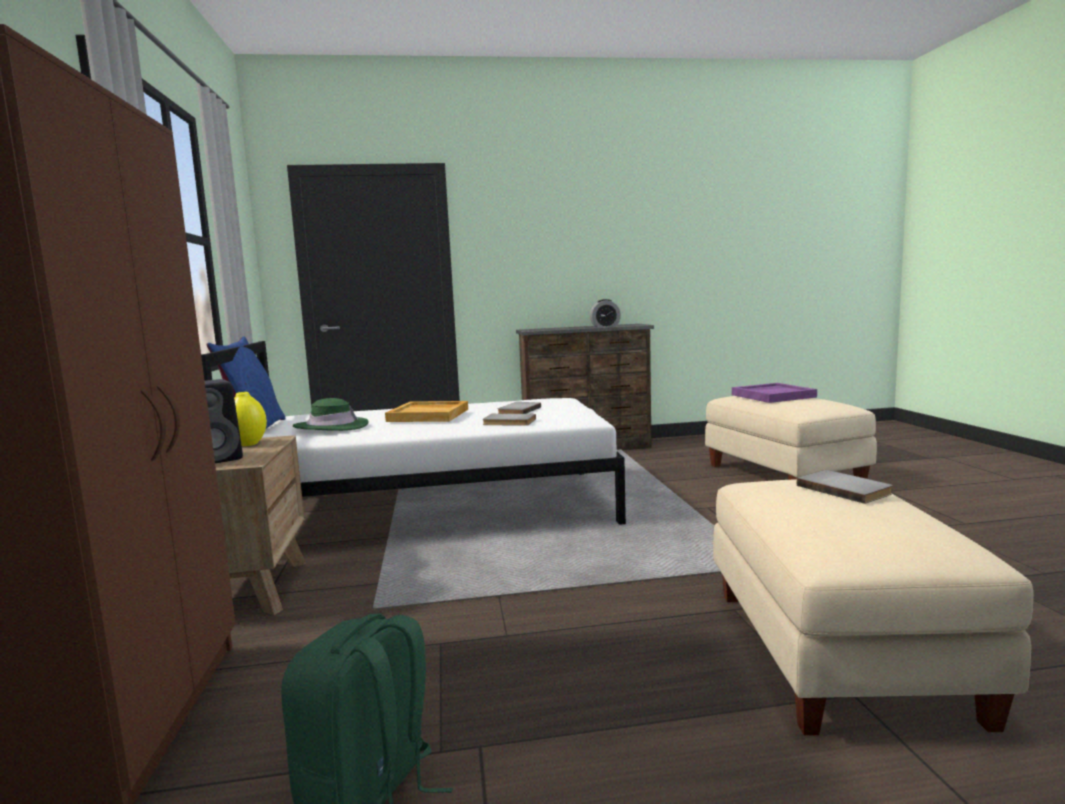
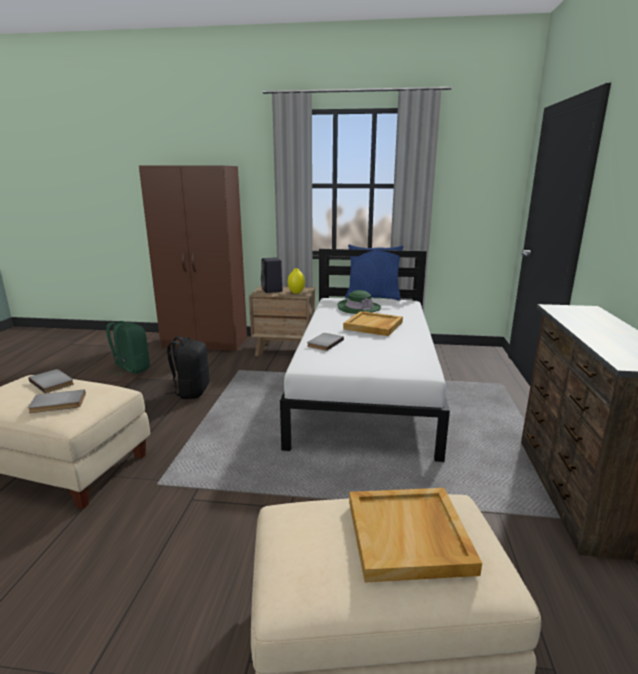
camera: 105 degrees right, 10 degrees up
(495, 630) = (191, 391): none -> black backpack
(518, 410) = (375, 350): grey book -> grey book (53, 382)
(605, 326) = (597, 340): alarm clock -> none
(773, 396) = (409, 536): purple tray -> beige tray

